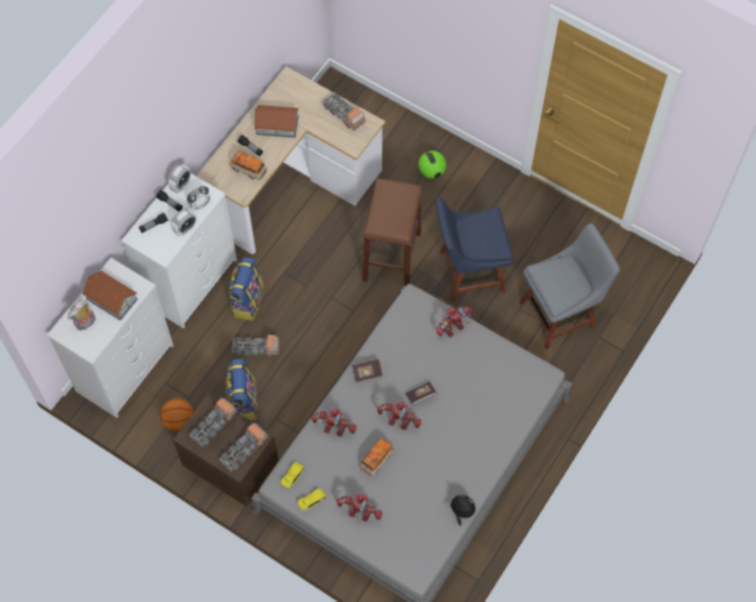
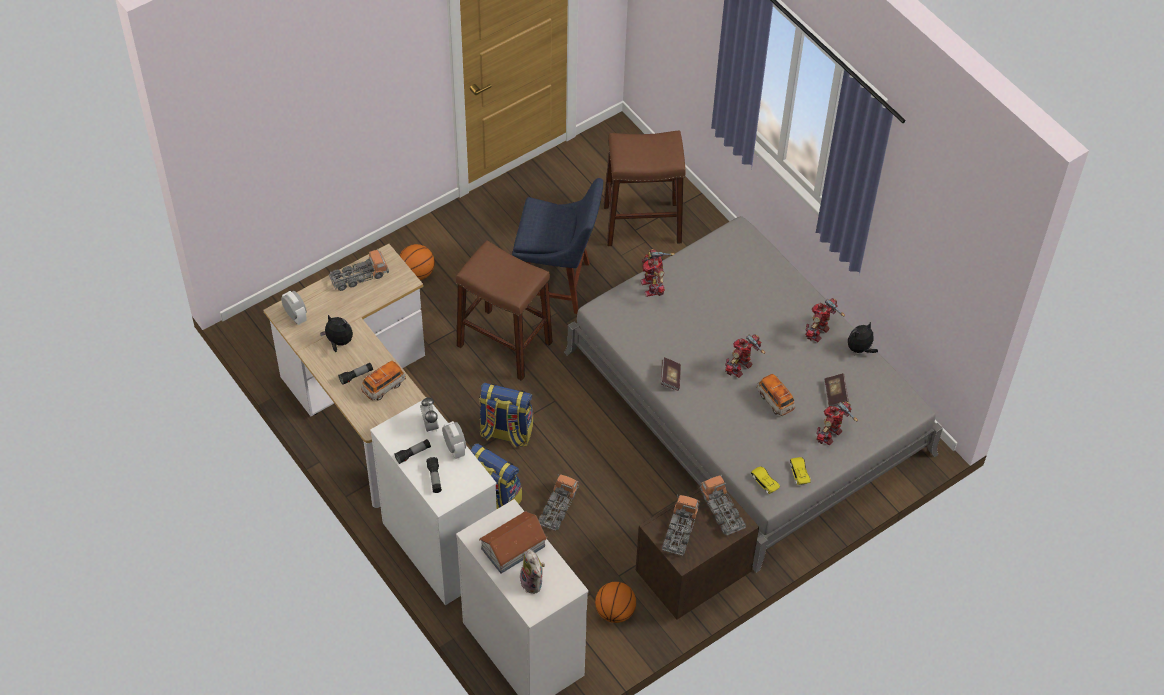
camera: 70 degrees left, 10 degrees down
(181, 185) = (394, 436): alarm clock -> alarm clock (295, 316)
(214, 425) = (680, 530): toy truck -> toy truck turned 45 degrees clockwise
(242, 401) = (618, 541): backpack -> backpack (506, 432)
(276, 125) = (338, 342): toy house -> plush toy
(334, 430) = (726, 427): toy robot -> toy robot (819, 333)
(420, 395) = (717, 339): book -> book (835, 394)
(431, 171) = (417, 273): football -> basketball
(468, 272) = (557, 284): blue chair -> blue chair turned 90 degrees counterclockwise
(561, 313) = (642, 223): grey chair -> brown stool

